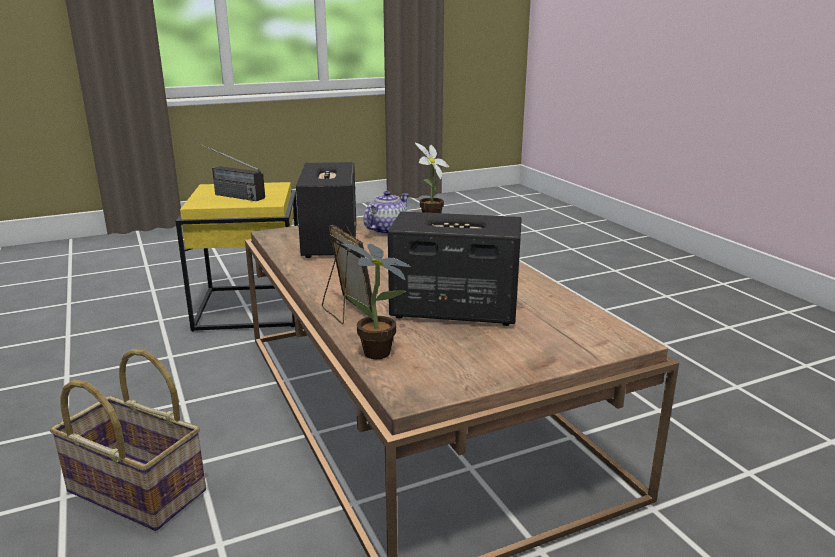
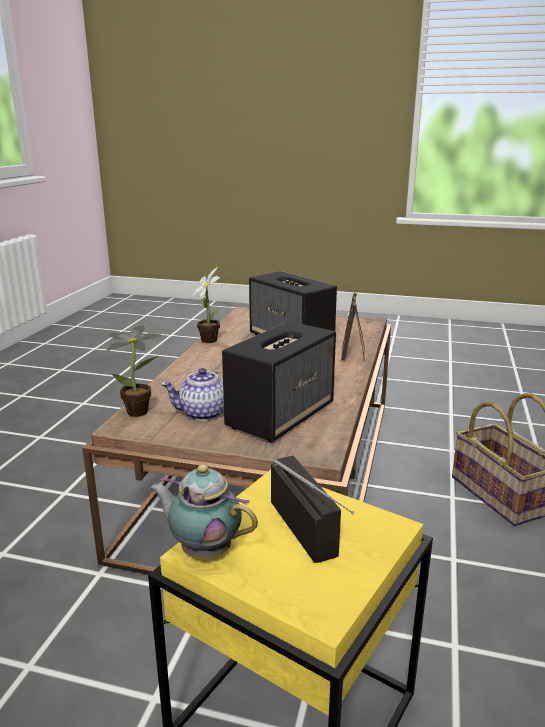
camera: 140 degrees left, 0 degrees up
(275, 185) = (203, 550): none -> teapot
(380, 354) = (363, 334): potted plant -> potted plant (209, 339)

